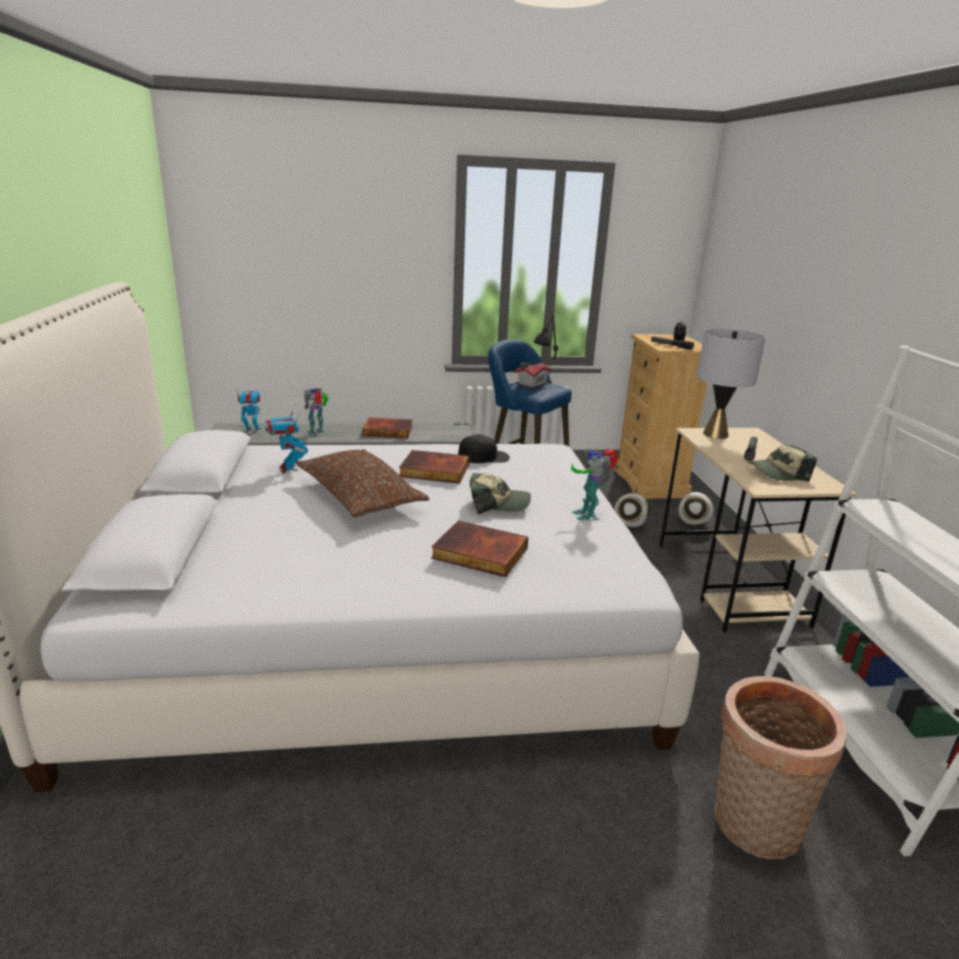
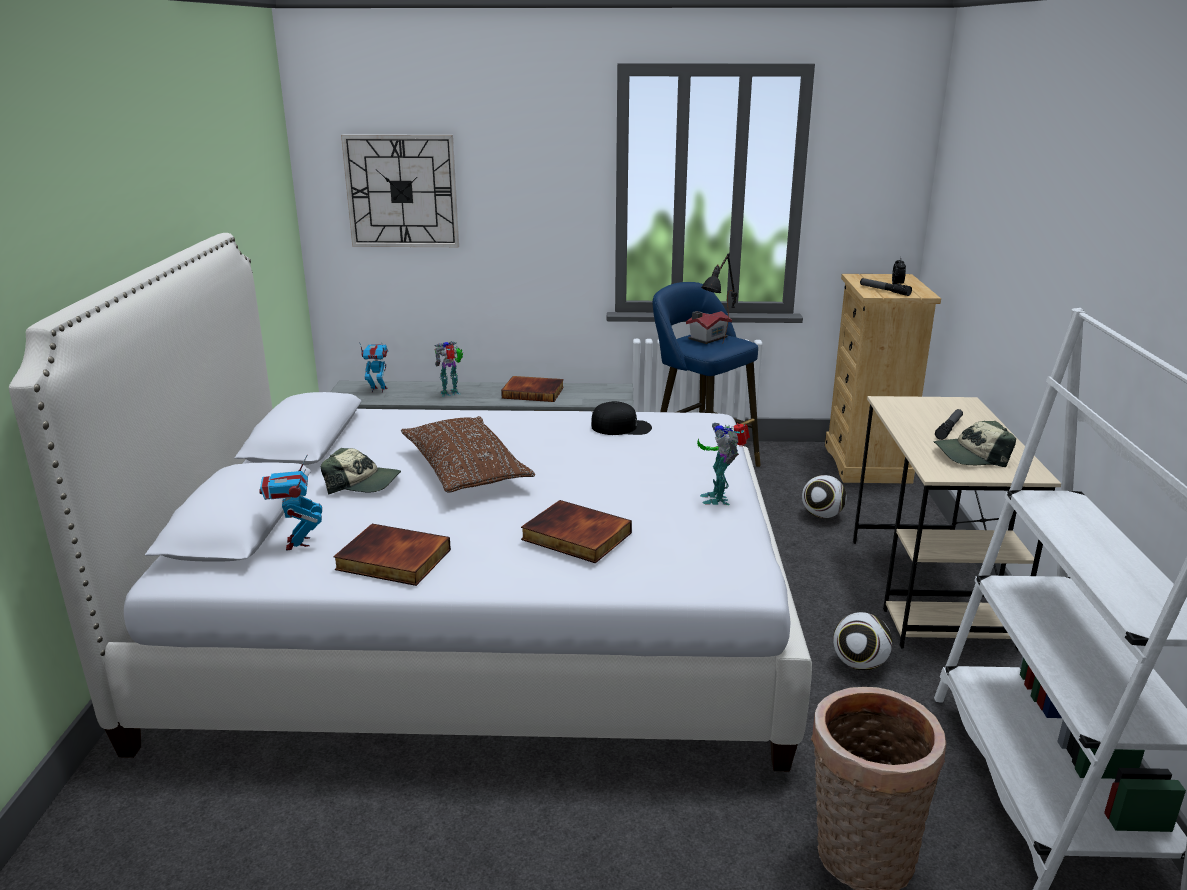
camera: 10 degrees right, 0 degrees up
(270, 258) = (402, 191): none -> wall clock
(288, 469) = (396, 437): toy robot -> toy robot (297, 543)
(434, 471) = (557, 443): book -> book (392, 560)
(498, 503) = (617, 482): cap -> cap (363, 483)
(693, 524) = (906, 516): football -> football (859, 664)
(715, 434) = (914, 405): grey table lamp -> none

